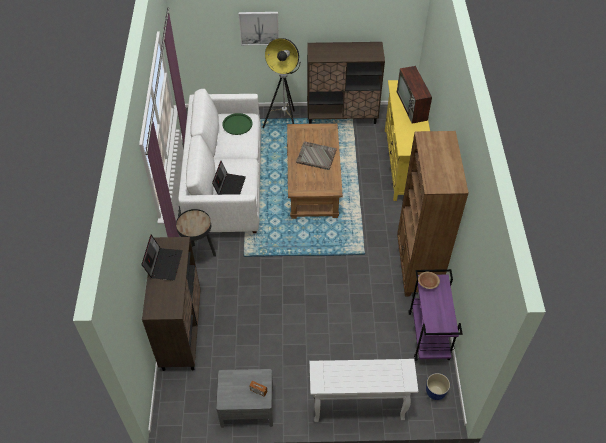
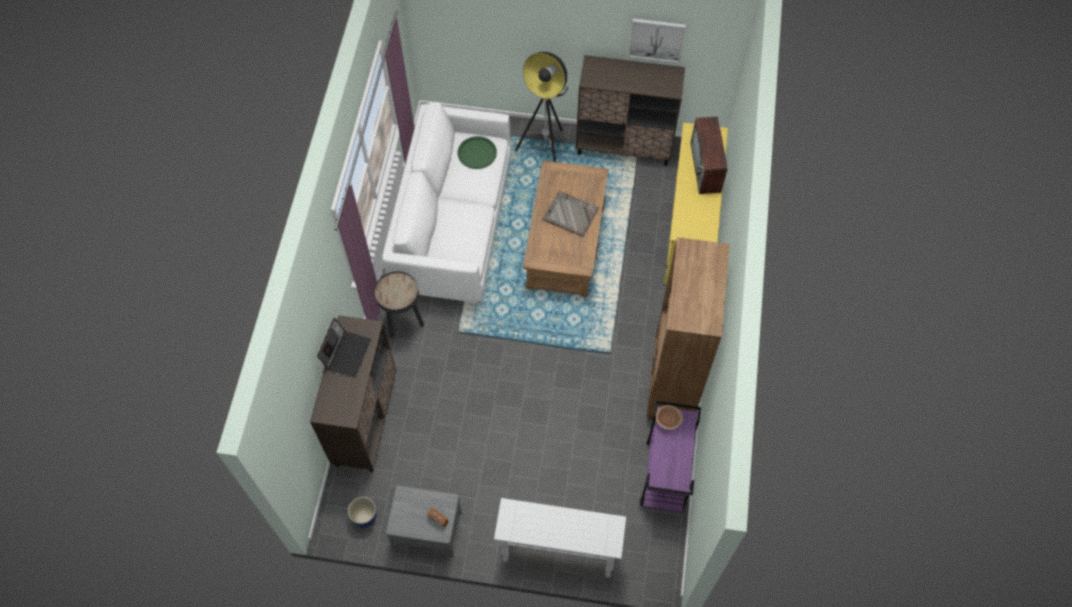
camera: 10 degrees right, 10 degrees up
(229, 186) = (451, 242): laptop -> none
(259, 28) = (521, 30): picture -> picture (656, 39)
(435, 392) = (655, 549): planter -> planter (364, 517)

